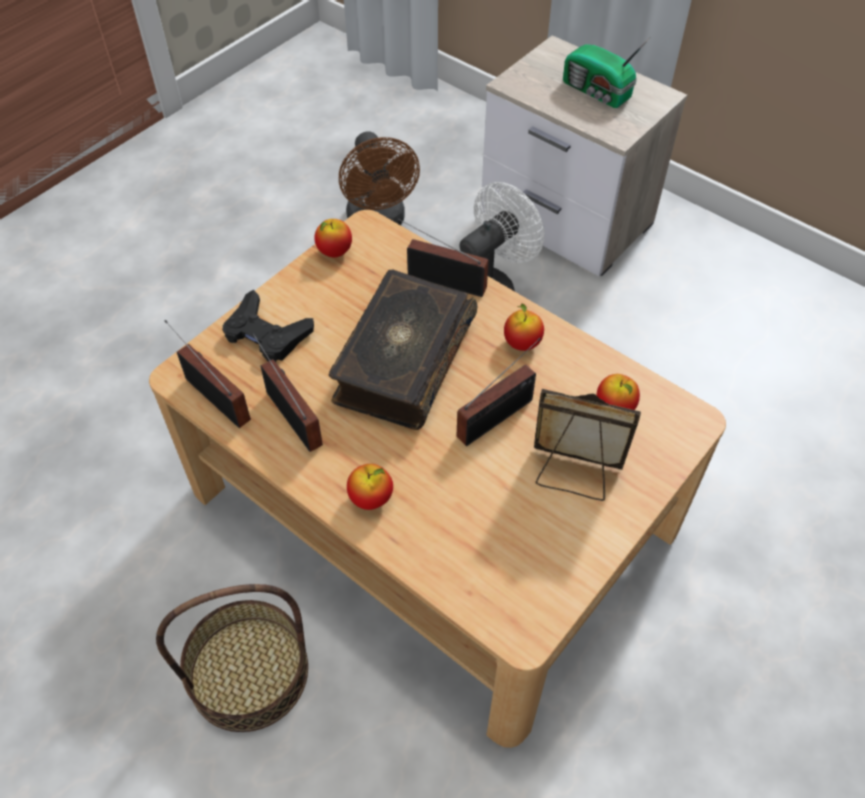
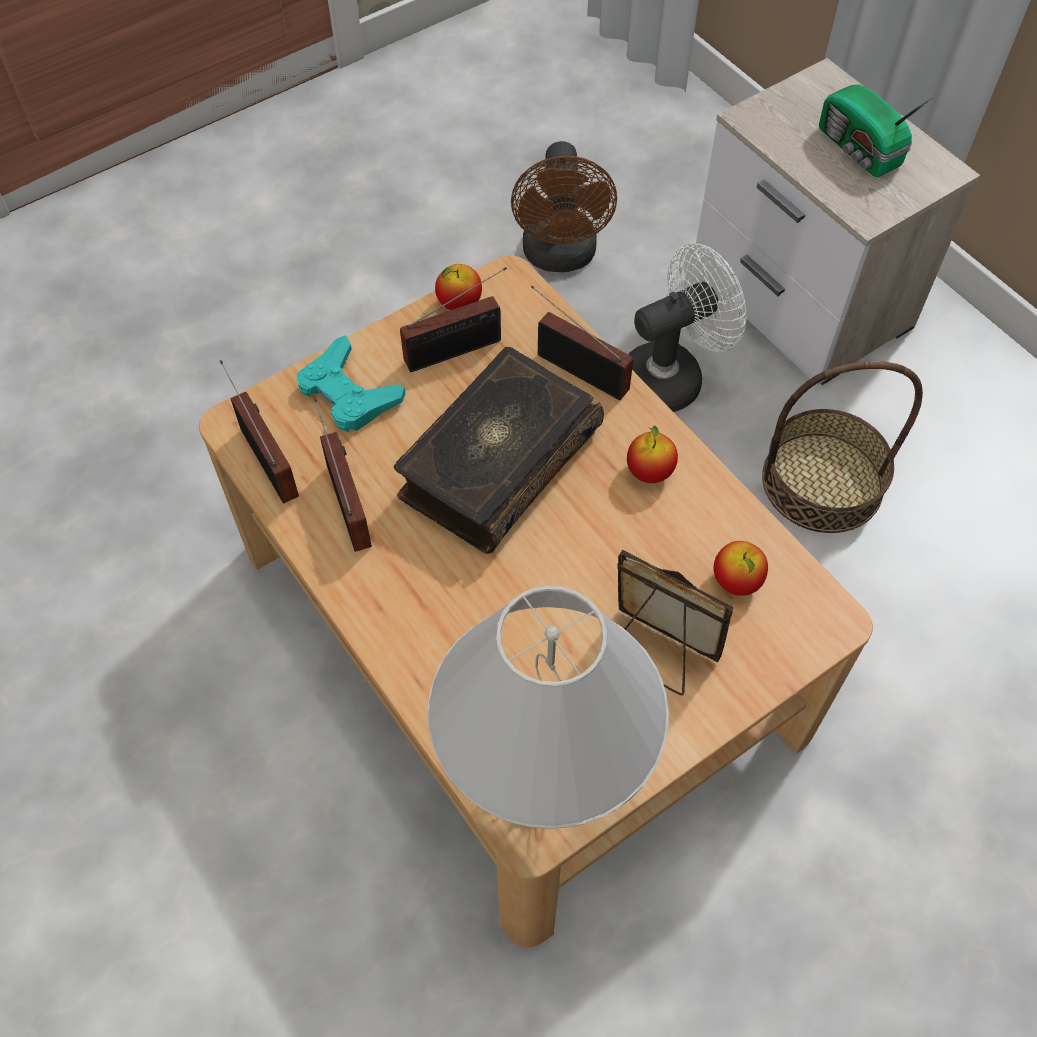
camera: 15 degrees right, 5 degrees up
(248, 672) = (252, 779): basket -> basket (822, 482)
(266, 334) = (348, 393): black game controller -> turquoise game controller
(371, 499) = (407, 626): apple -> none
(499, 416) = (591, 559): radio -> radio (458, 350)
(518, 593) = (542, 782): none -> white table lamp

